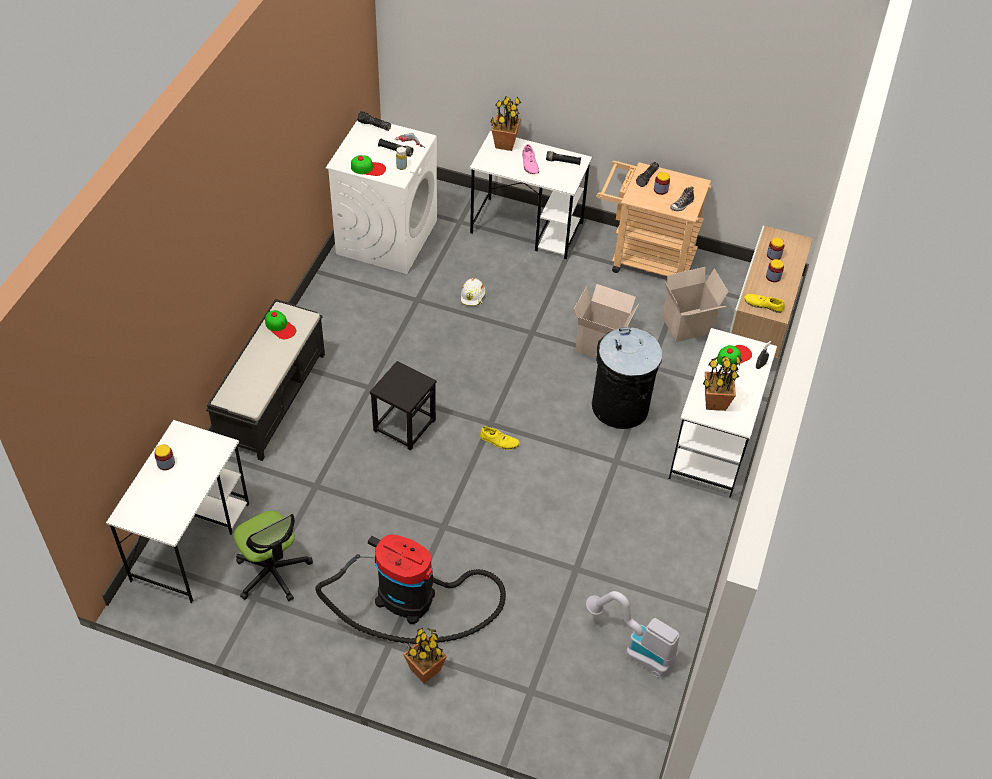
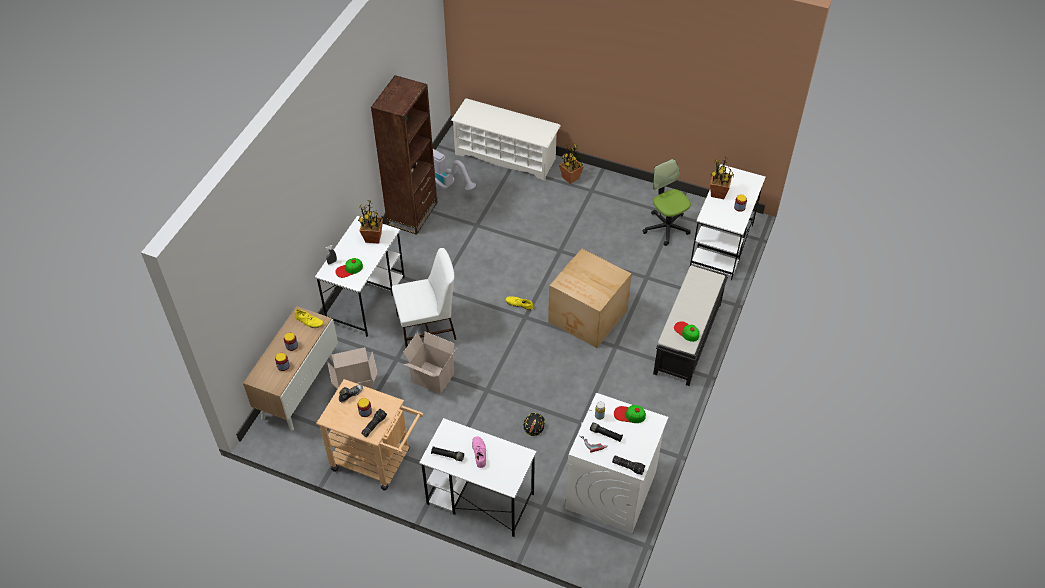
camera: 175 degrees left, 0 degrees up
(404, 425) = (588, 317): black stool -> cardboard box
(412, 600) = (579, 211): vacuum cleaner -> none
(473, 296) = (533, 425): white hard hat -> black hard hat
(505, 144) = (501, 479): potted plant -> potted plant (718, 193)
(542, 716) = (506, 156): none -> white shoe rack
(620, 407) = (427, 327): black trash can -> white chair
(682, 588) = (412, 213): none -> brown bookcase

